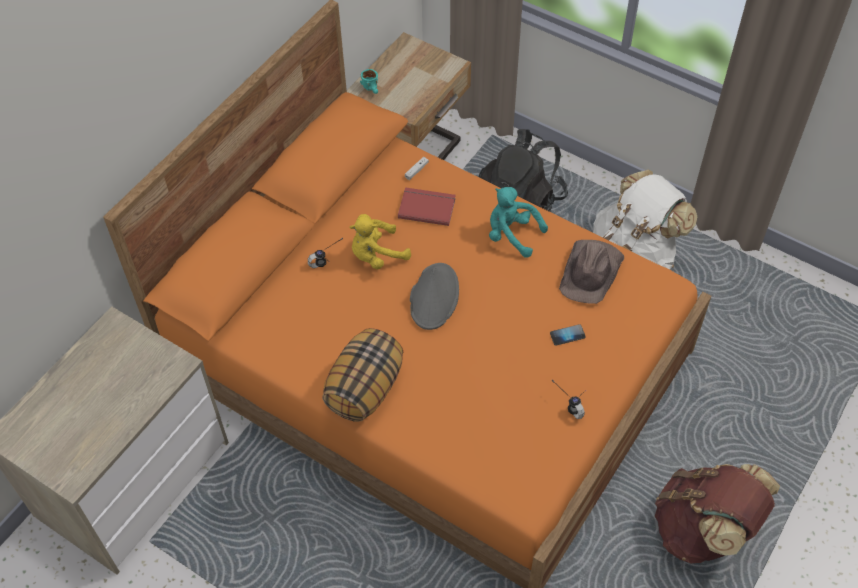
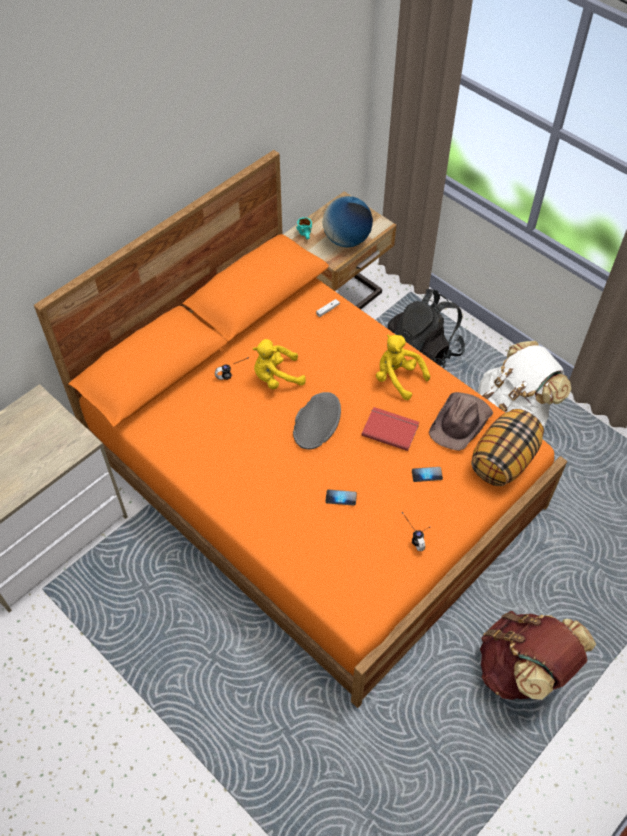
camera: 10 degrees right, 0 degrees up
(364, 388) = (238, 491): pillow -> pillow (503, 460)
(419, 88) = (346, 240): none -> globe
(426, 207) = (329, 342): red book -> red book (390, 429)
(480, 376) = (341, 498): none -> phone
(512, 235) = (397, 378): turquoise plush toy -> yellow plush toy

